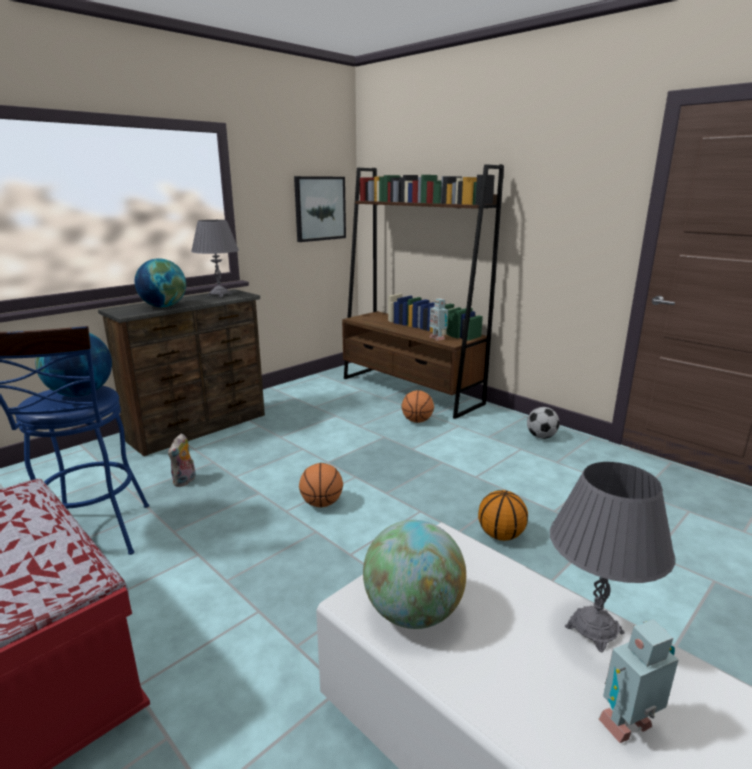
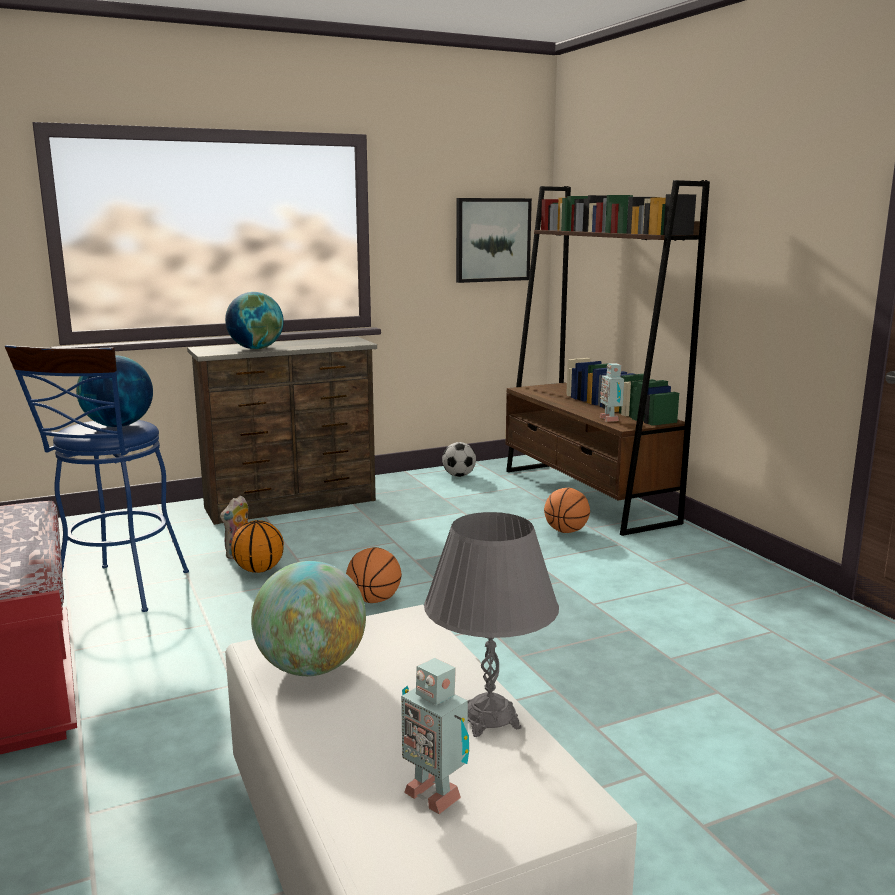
camera: 20 degrees right, 5 degrees down
(219, 295) = (331, 341): grey table lamp -> none
(501, 535) = (571, 670): basketball -> basketball (259, 570)
(541, 436) = (732, 573): football -> football (459, 475)
(629, 727) = (434, 793): toy robot -> toy robot turned 135 degrees counterclockwise

